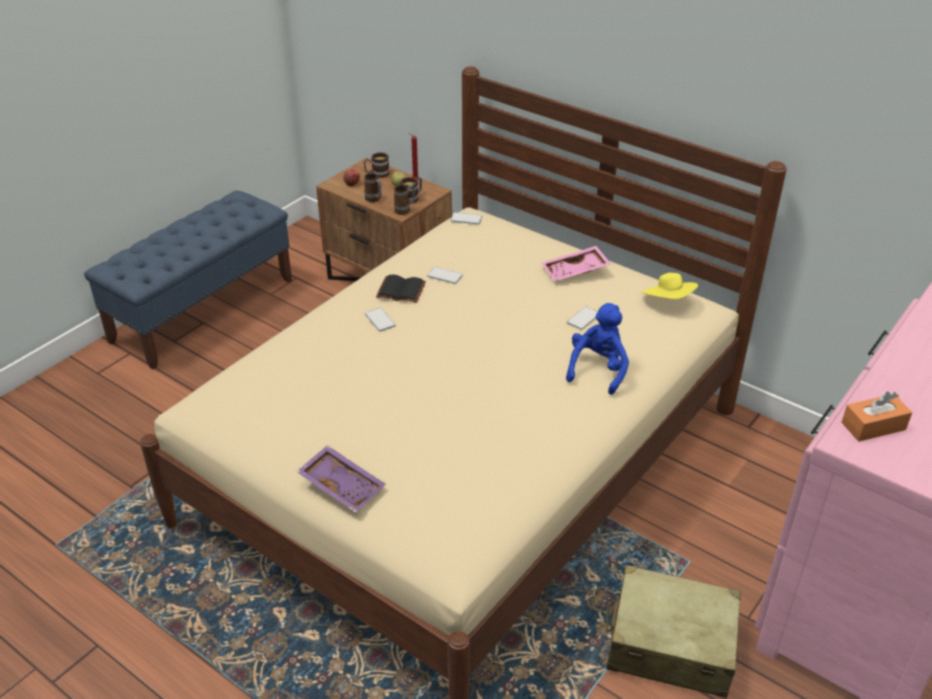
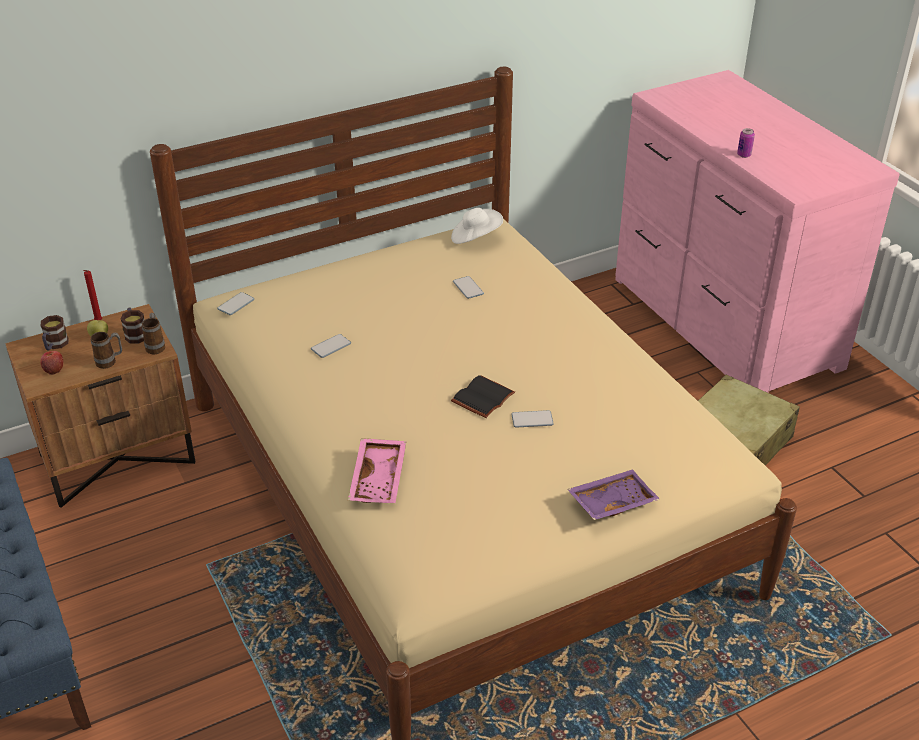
camera: 65 degrees left, 0 degrees up
(380, 320) = (373, 410): phone -> phone (532, 420)
(400, 291) = (333, 383): black book -> black book (483, 399)
(575, 271) = (391, 269): pink tray -> pink tray (380, 479)
(598, 369) = (543, 305): blue plush toy -> none
(668, 301) = (475, 238): yellow hat -> white hat
(873, 426) = (784, 175): orange tissue box -> none
(886, 386) = (744, 155): none -> can

